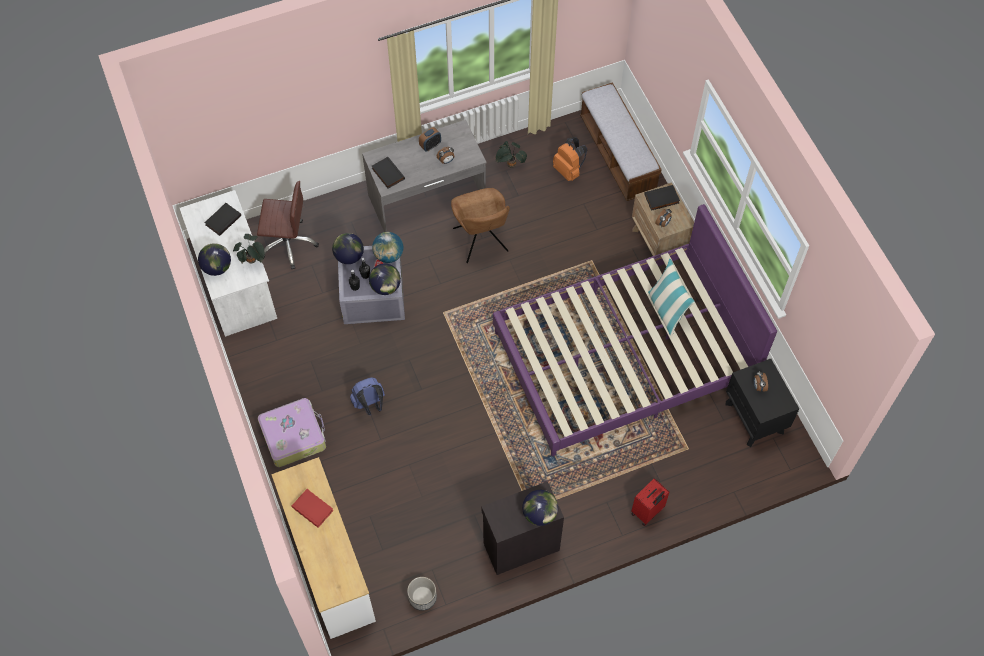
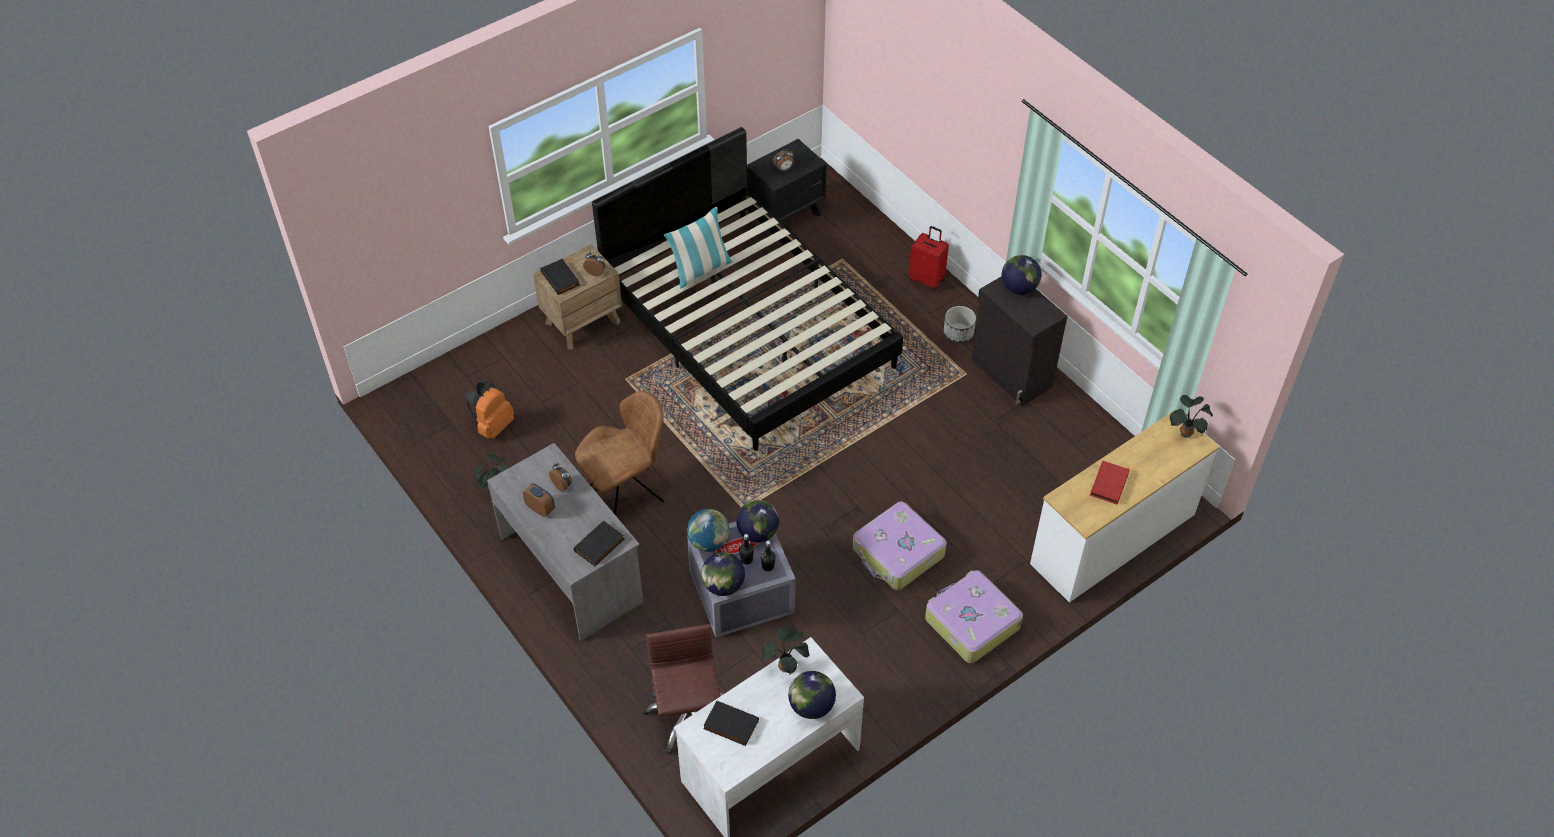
camera: 105 degrees left, 10 degrees down
(342, 590) = (1186, 432): none -> potted plant
(370, 404) = (898, 553): blue backpack -> suitcase
(423, 597) = (1107, 444): planter -> planter (958, 333)
(617, 155) = (458, 382): bench -> none
(624, 357) = (748, 328): purple bed -> black bed

